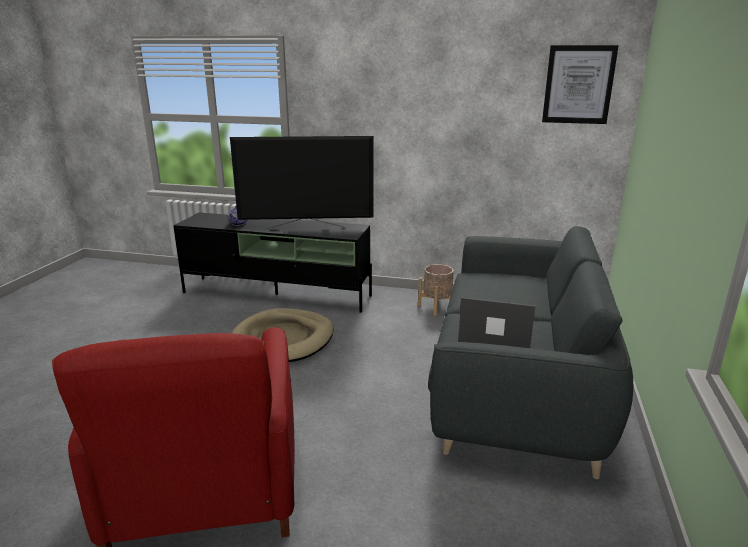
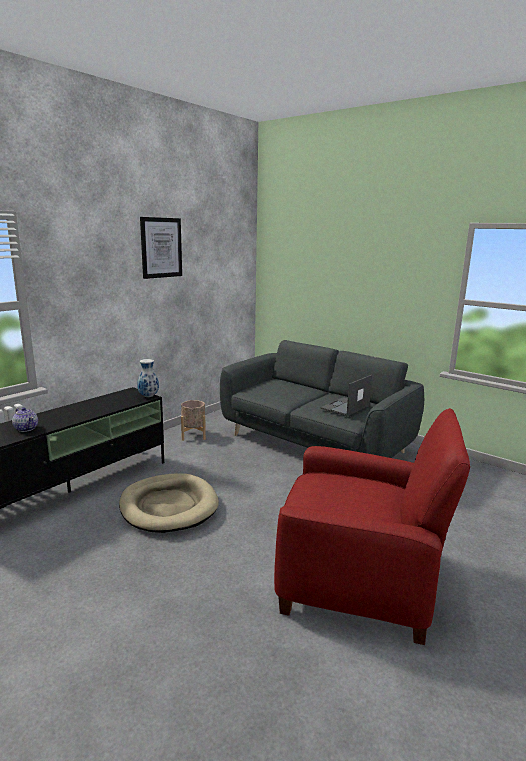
camera: 65 degrees left, 5 degrees down
(306, 228) = (100, 406): television -> none
(352, 235) = (149, 396): none -> vase
(578, 85) = (232, 253): picture -> picture (161, 247)

